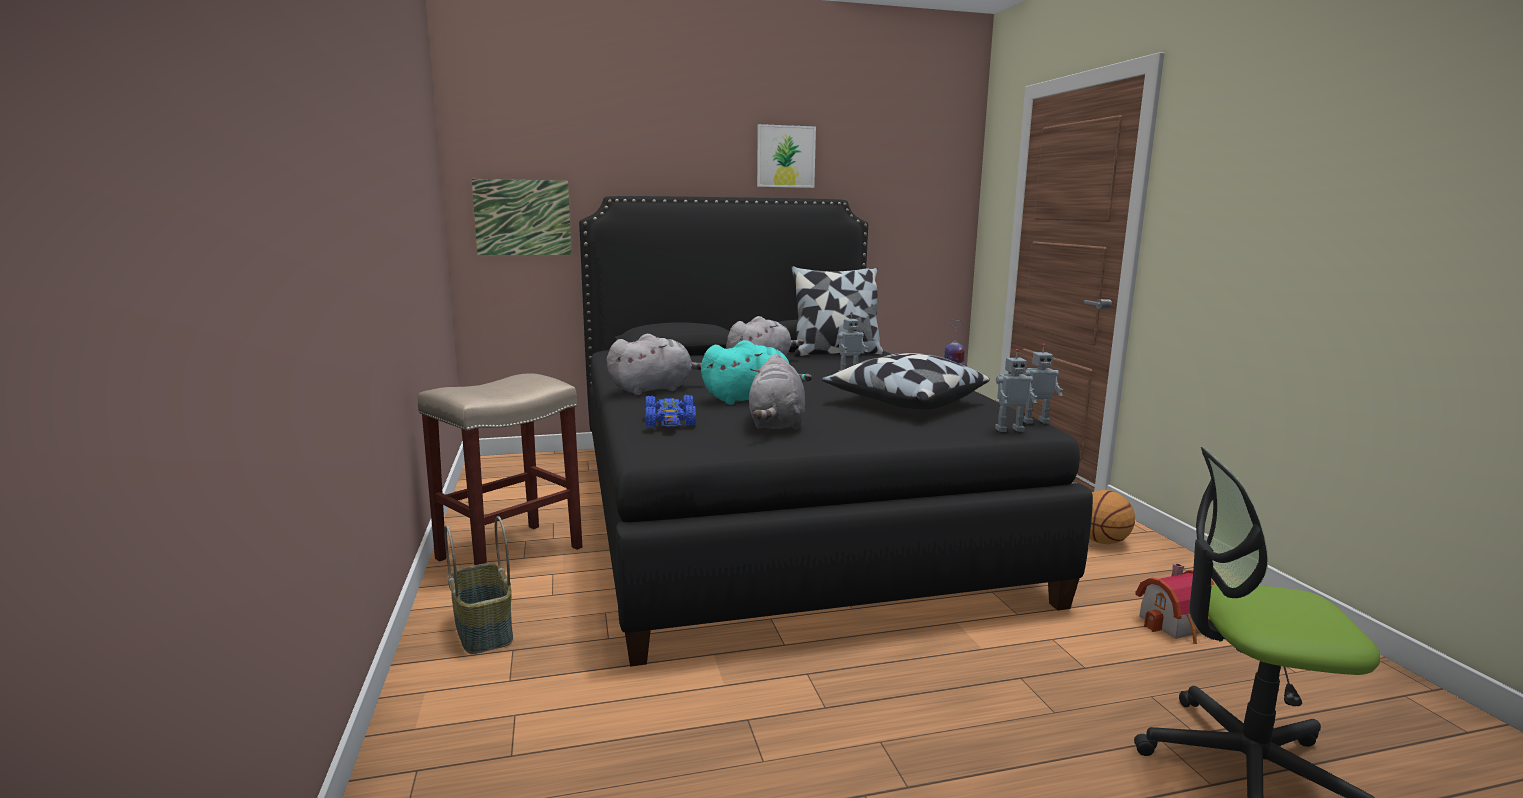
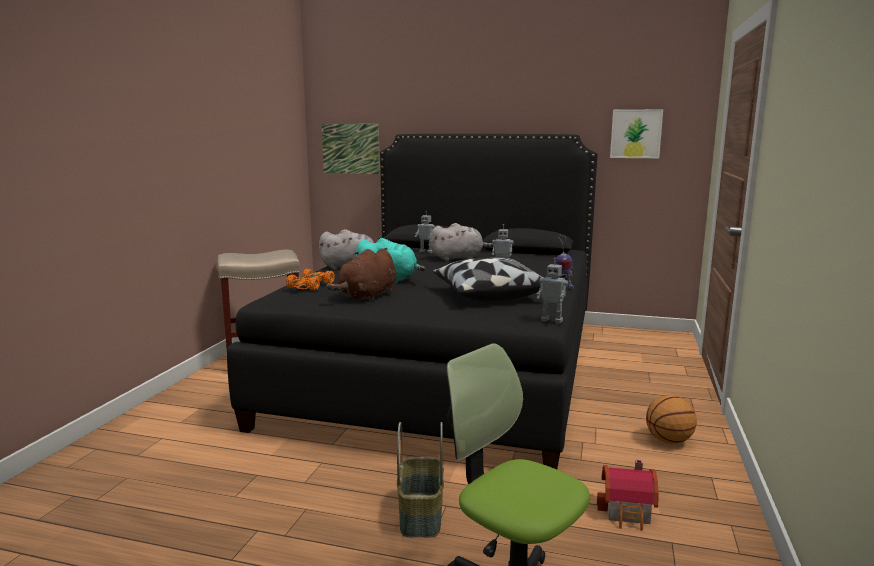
camera: 30 degrees right, 0 degrees up
(485, 630) = (202, 395): basket -> basket (422, 515)
(670, 420) = (310, 286): blue toy car -> orange toy car
(776, 424) = (367, 296): grey plush toy -> brown plush toy
(785, 156) = (533, 101): picture -> picture (636, 134)
(836, 353) = (533, 256): pillow -> none
(1009, 429) = (515, 322): toy robot -> toy robot (426, 252)

